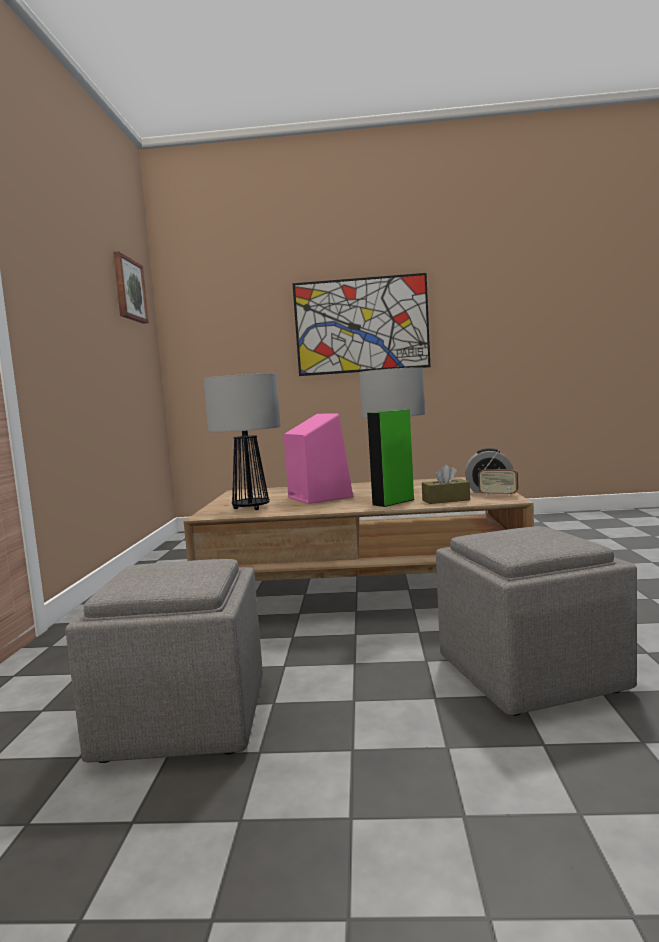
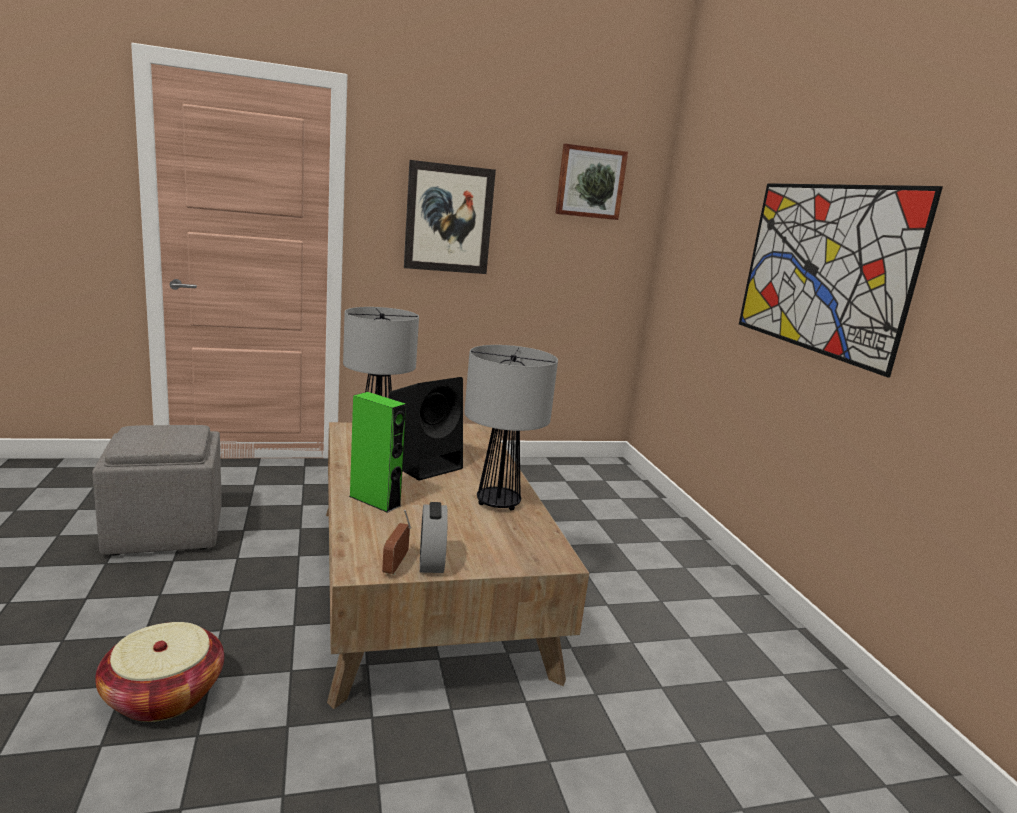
camera: 70 degrees right, 10 degrees up
(71, 316) = (448, 218): none -> picture
(318, 497) = (425, 464): pink speaker -> black speaker
(446, 500) = (373, 530): brown tissue box -> none
(528, 674) = (164, 695): grey ottoman -> basket

